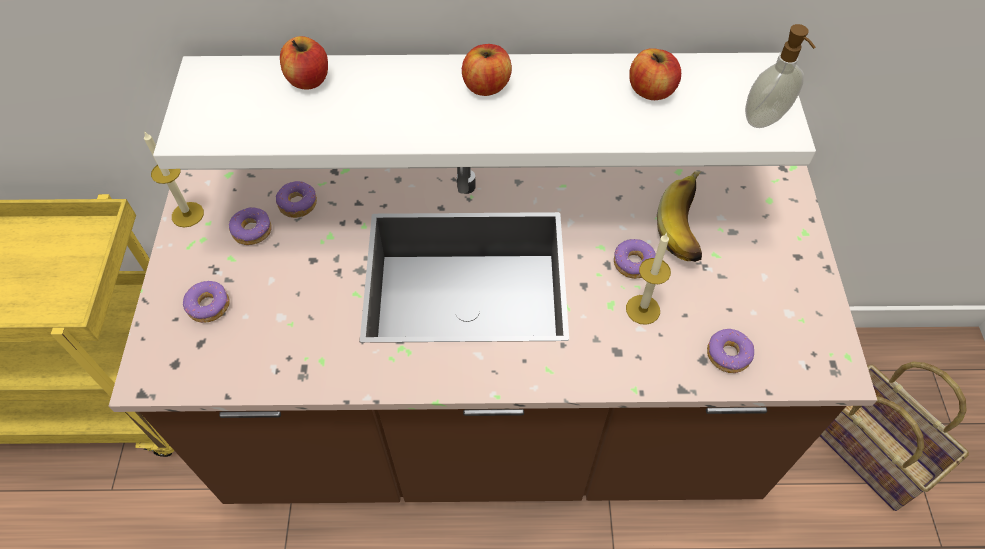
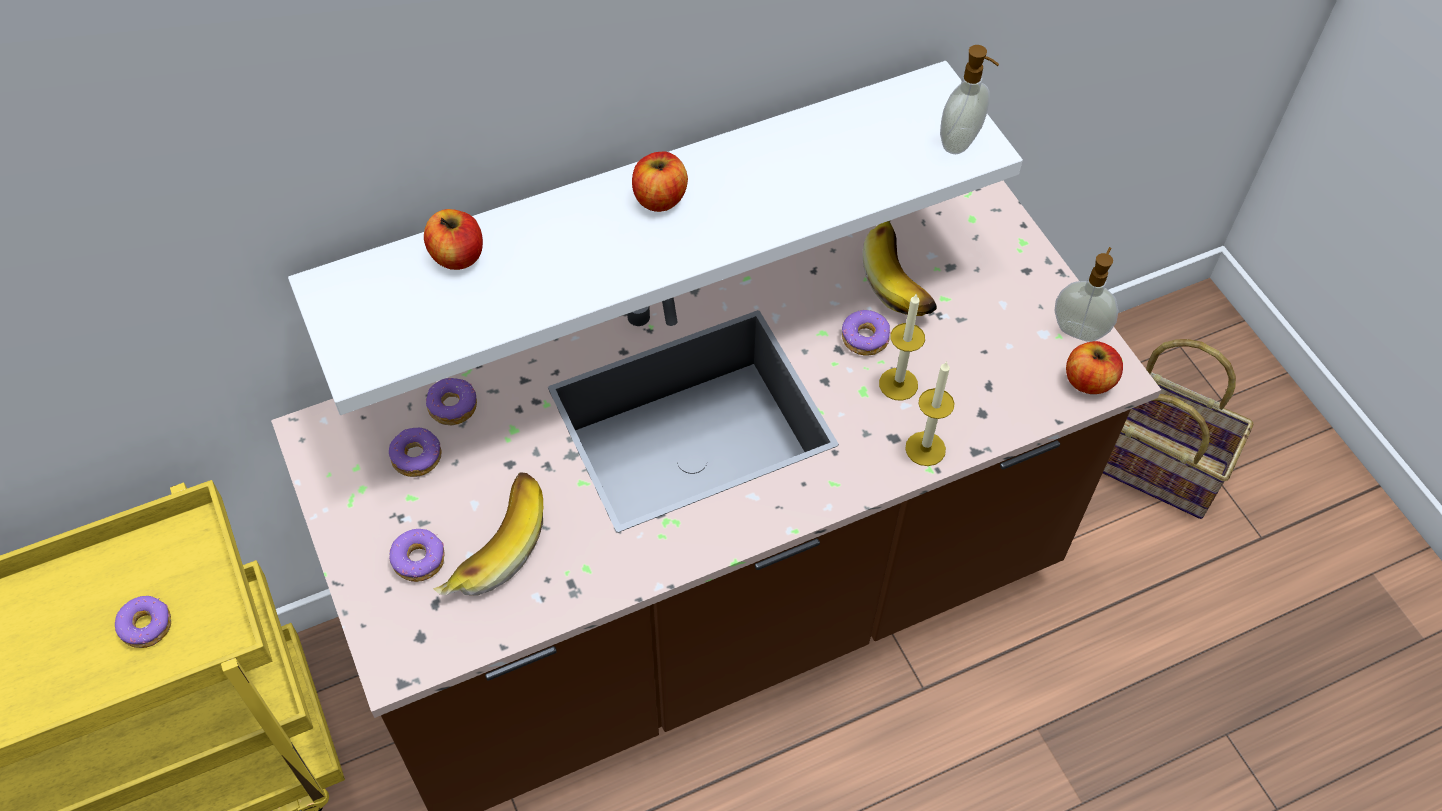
camera: 25 degrees left, 0 degrees up
(187, 214) = (324, 467): candle -> candle (925, 448)
(265, 315) = (491, 544): none -> banana
(651, 90) = (834, 147): apple -> apple (1088, 381)
(728, 355) = (1004, 399): donut -> donut (147, 626)
(823, 321) = (1079, 329): none -> soap dispenser

